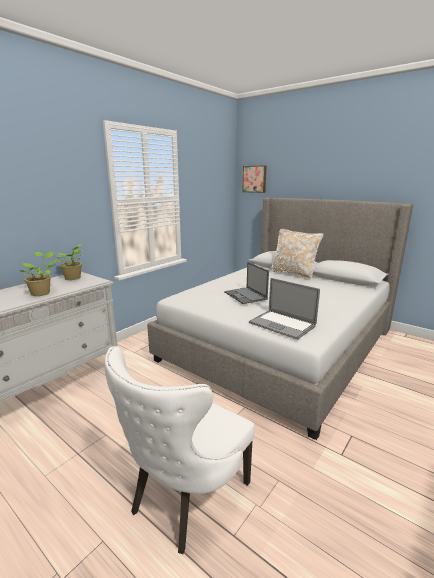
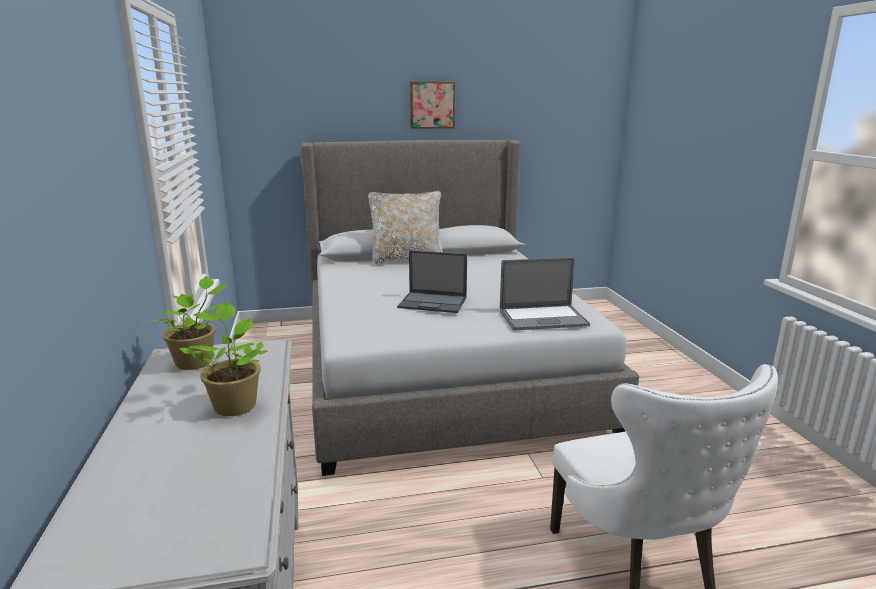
camera: 50 degrees left, 0 degrees up
(254, 179) = (262, 110): picture -> picture (432, 105)

